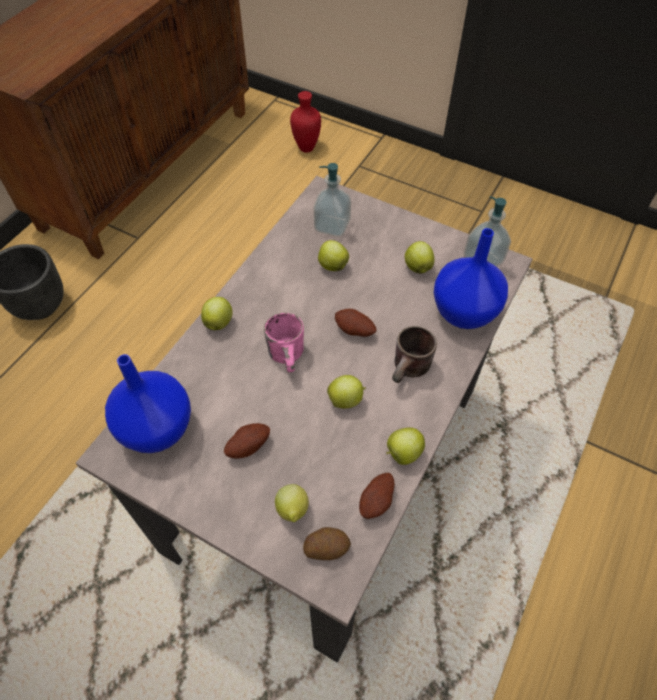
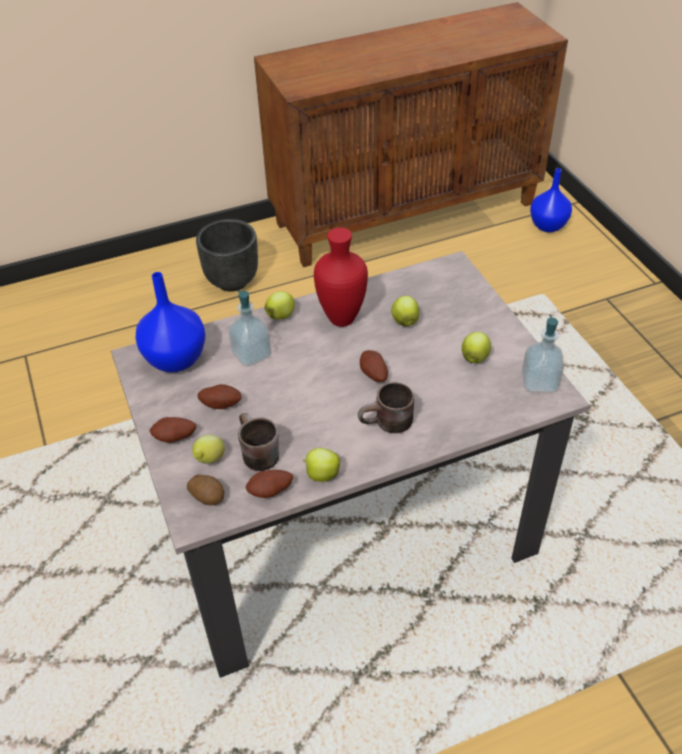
camera: 40 degrees right, 10 degrees down
(237, 512) = (175, 438): none -> potato
(290, 356) = (308, 365): pink mug -> none
(307, 148) = (567, 260): red vase -> red vase (343, 320)
(326, 474) = (254, 453): none -> brown mug
(332, 226) = (435, 293): soap dispenser -> soap dispenser (251, 354)
(346, 400) = (318, 416): apple -> none
(462, 313) = (476, 410): blue vase -> blue vase (547, 225)

